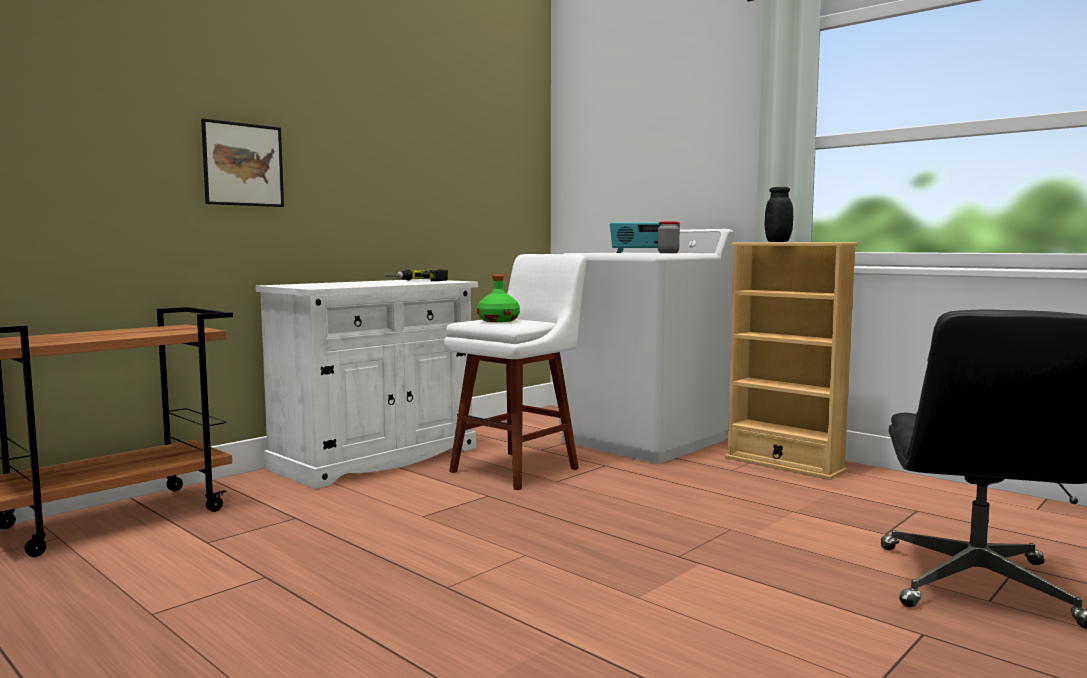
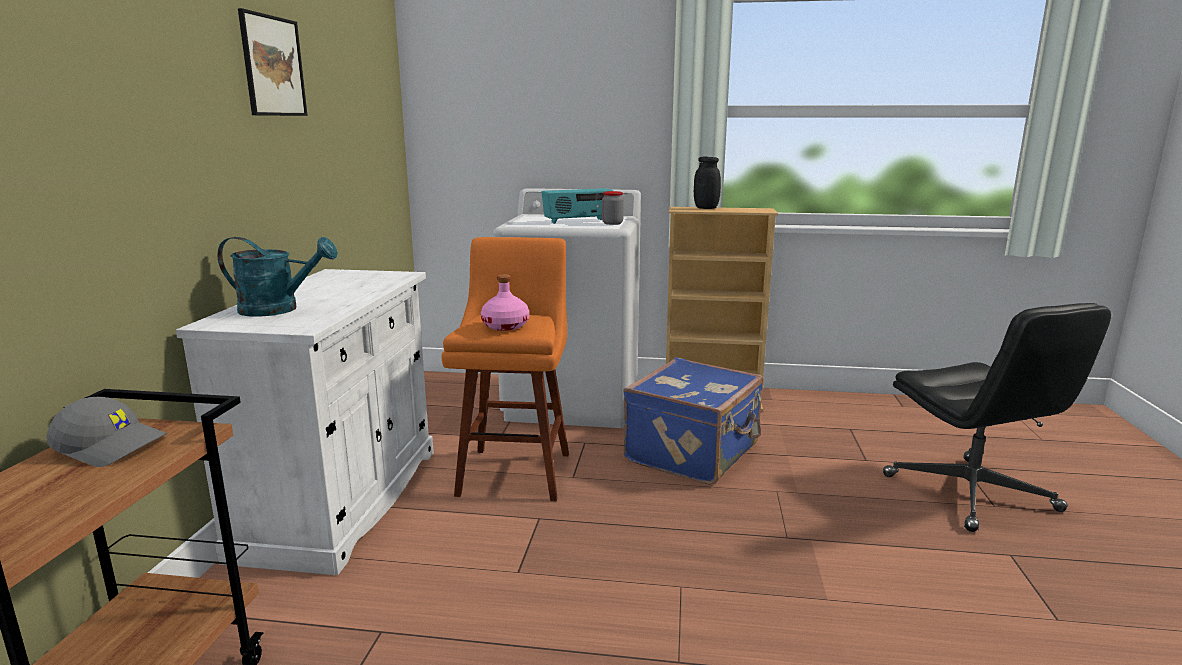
camera: 35 degrees left, 10 degrees up
(160, 329) = (112, 446): none -> grey cap
(243, 164) = (132, 153): picture -> picture (273, 66)
(329, 284) = (279, 309): none -> turquoise watering can
(417, 281) = (355, 280): power drill -> none
(499, 320) = (506, 326): green bottle -> pink bottle
(519, 468) = (516, 470): white stool -> orange stool
(695, 490) = (694, 453): none -> blue suitcase

